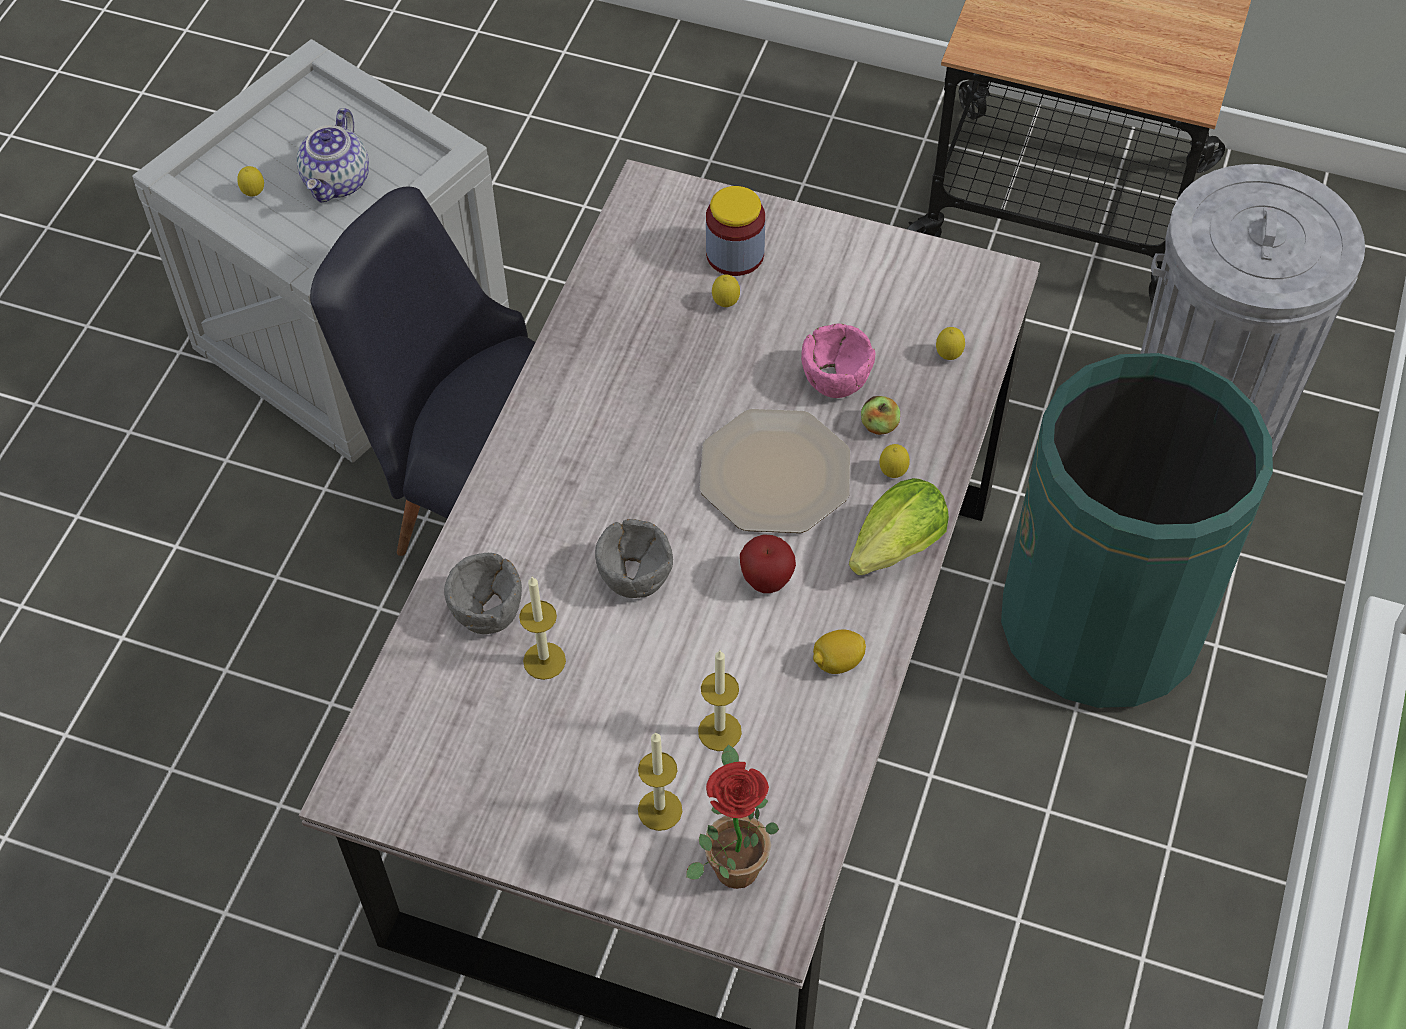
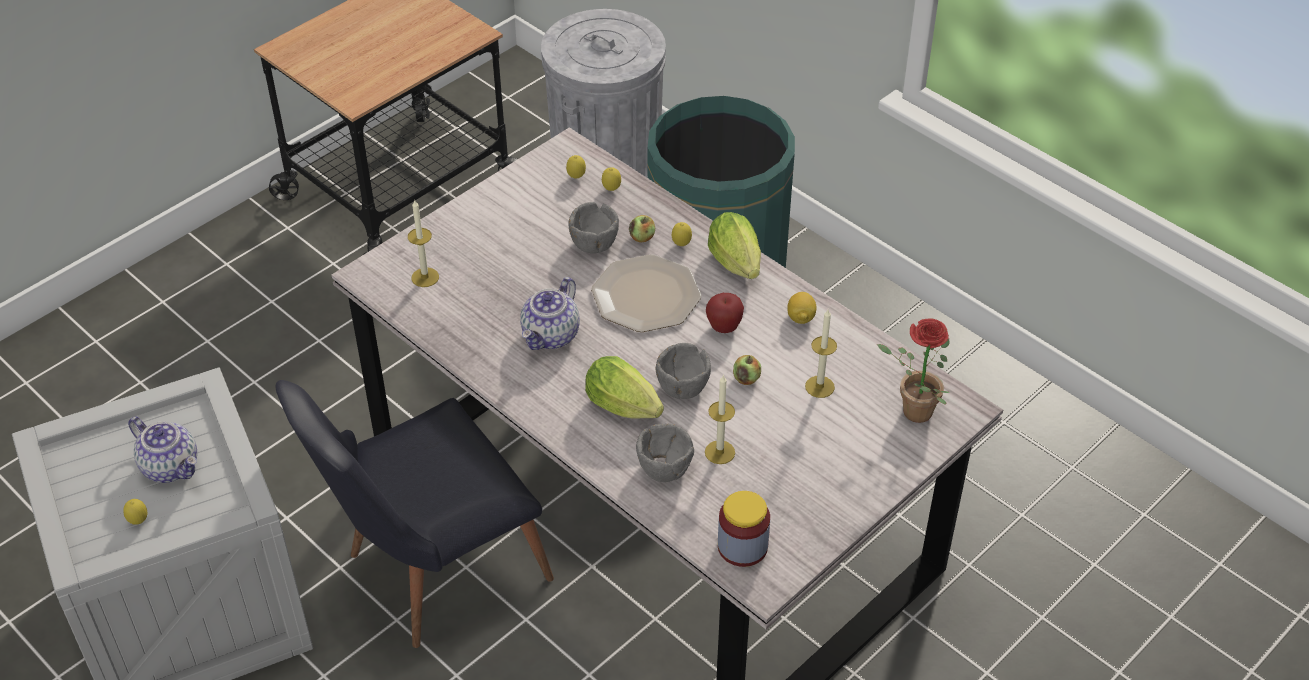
camera: 65 degrees left, 10 degrees down
(566, 533) = (627, 409): none -> lettuce
(647, 406) = (551, 336): none -> teapot
(660, 810) = (860, 433): candle -> candle (425, 277)
(688, 641) = (746, 379): none -> apple
(725, 304) = (496, 270): lemon -> lemon (576, 177)
(735, 254) = (458, 252): jar -> jar (742, 546)
(835, 380) = (594, 244): pink bowl -> grey bowl

